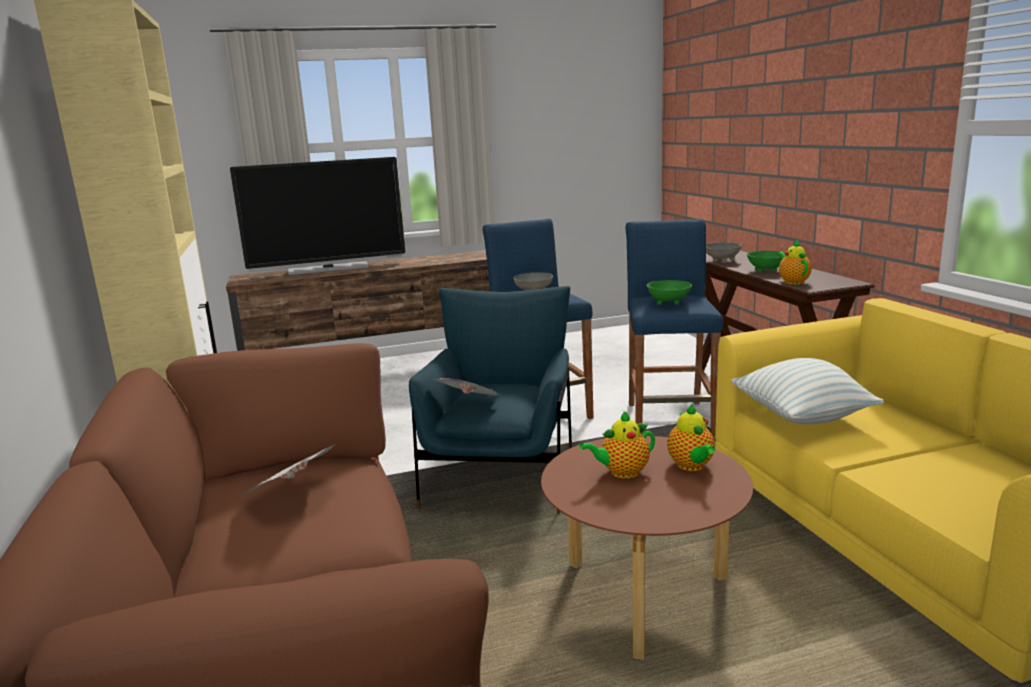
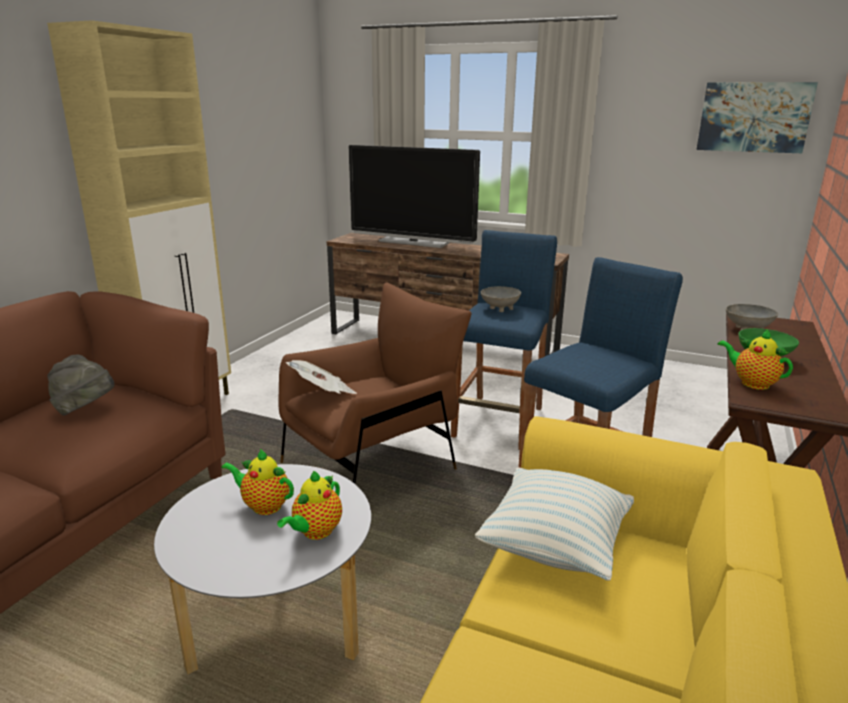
camera: 40 degrees right, 5 degrees up
(291, 494) = (86, 410): newspaper -> grey hat
(501, 474) = (373, 464): blue armchair -> brown armchair
(609, 109) = (754, 117): none -> picture
(644, 597) = (278, 628): brown coffee table -> grey coffee table
(668, 303) = (579, 359): green bowl -> none
(792, 282) = (751, 383): teapot -> teapot turned 75 degrees counterclockwise

